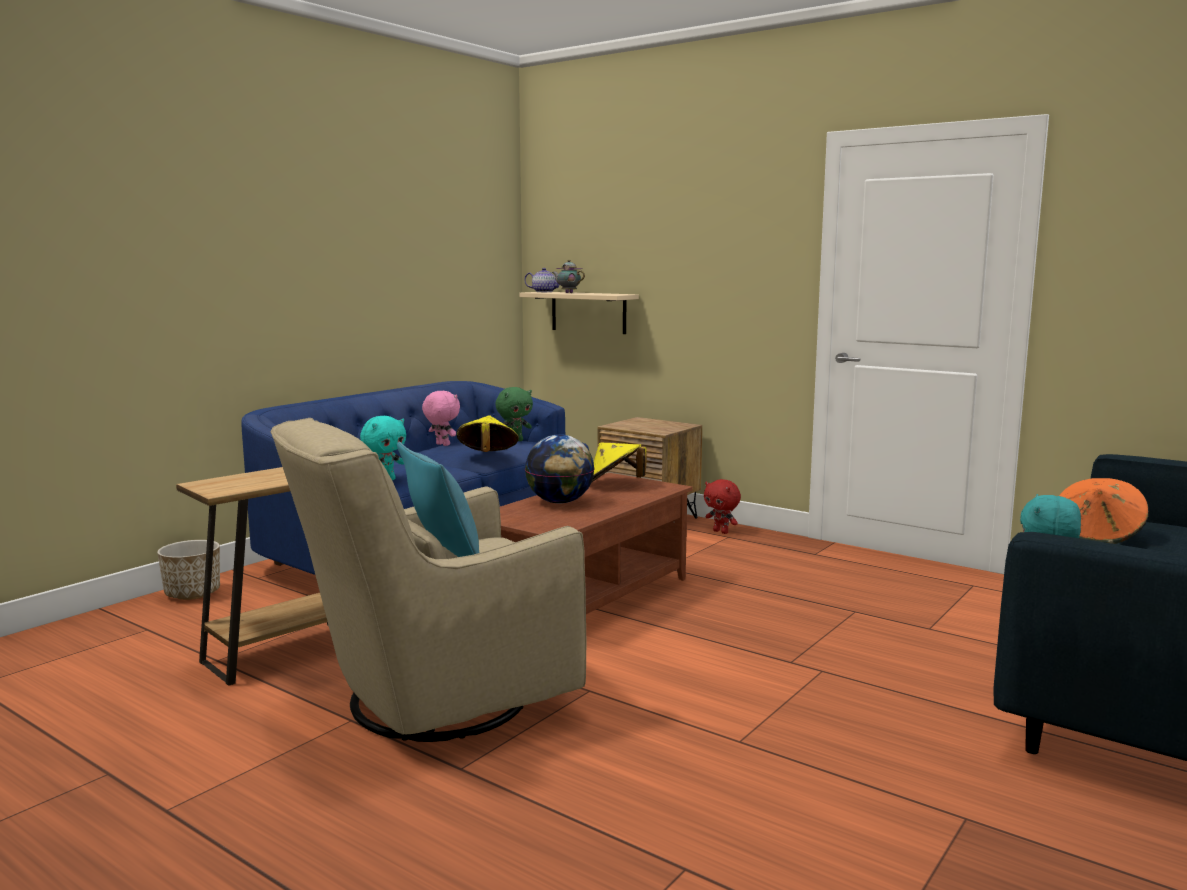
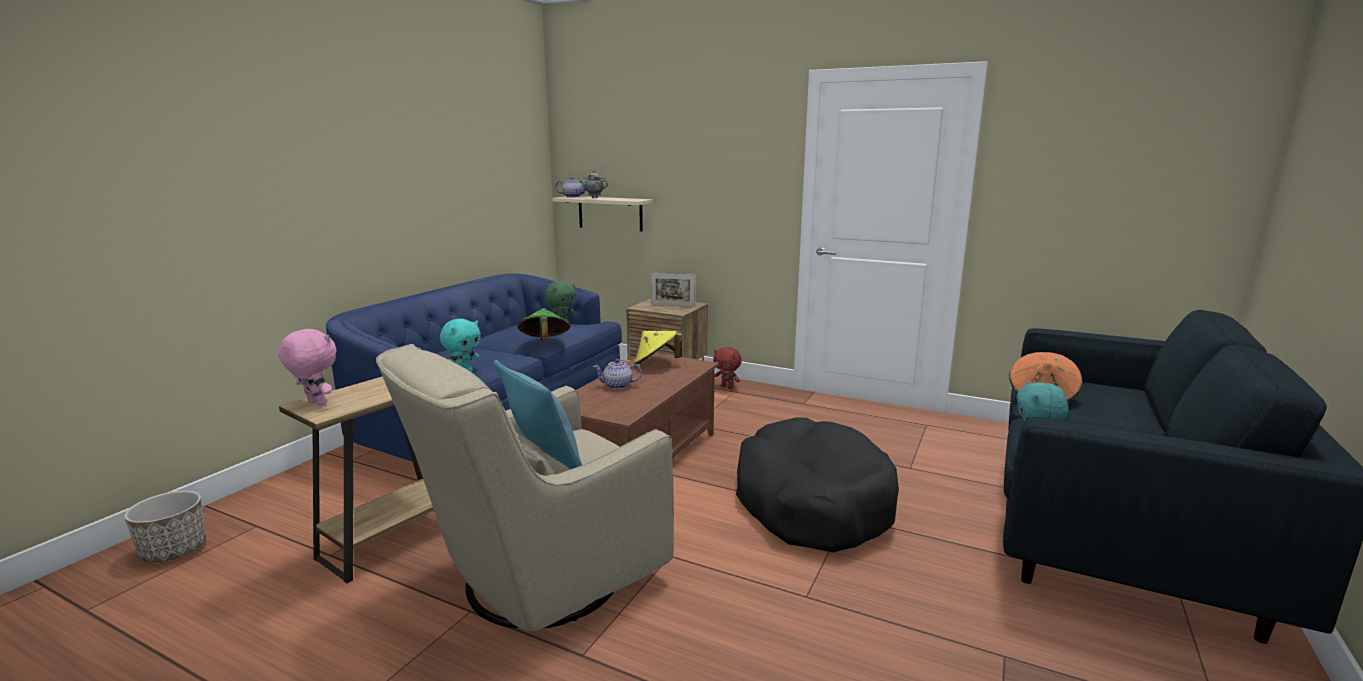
camera: 10 degrees left, 5 degrees up
(193, 594) = (294, 482): planter -> planter (174, 550)
(442, 445) = (500, 331): pink plush toy -> pink plush toy (315, 403)
(487, 456) = (544, 342): yellow hat -> green hat
(559, 502) = (618, 386): globe -> teapot
(656, 425) = (672, 305): none -> picture frame
(784, 654) = (812, 502): none -> black dog bed

